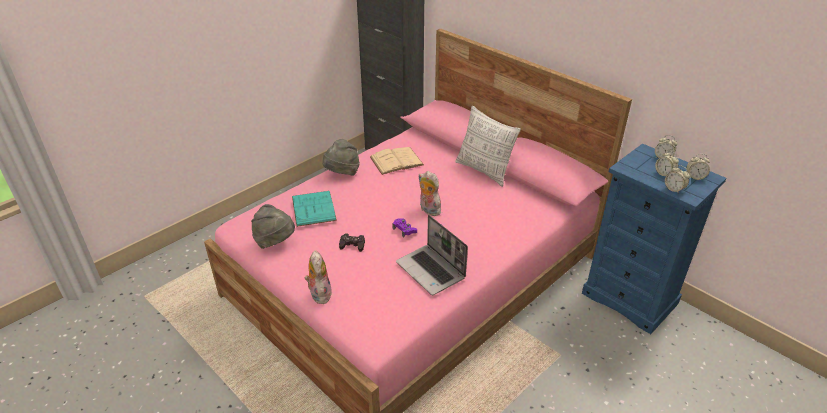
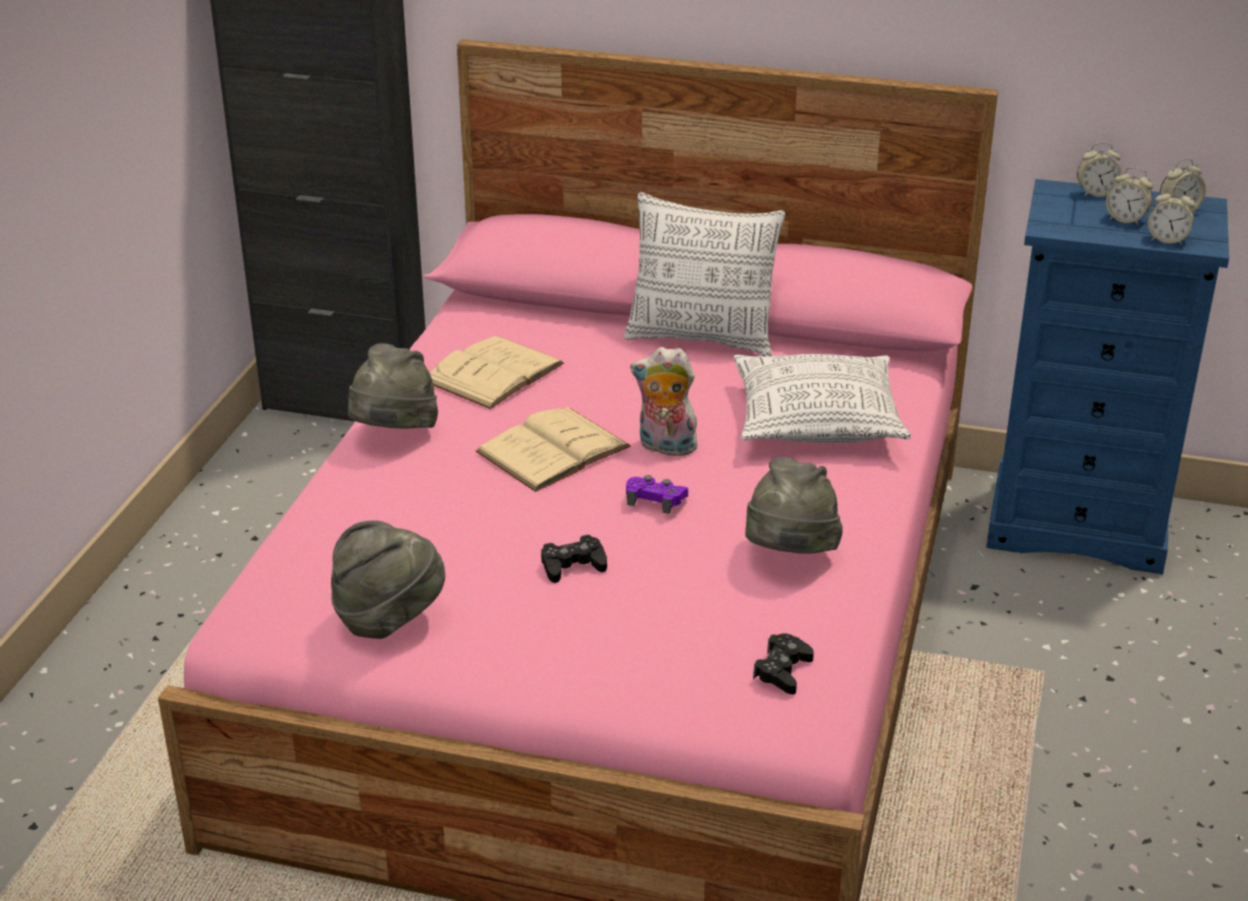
camera: 30 degrees left, 5 degrees down
(313, 208) = (413, 521): turquoise book -> none
(319, 294) = (601, 682): plush toy -> none
(384, 316) = (782, 671): none -> black game controller
(387, 197) = (553, 449): none -> beige book
(431, 271) = (789, 555): laptop -> grey hat
(495, 219) = (817, 421): none -> pillow

